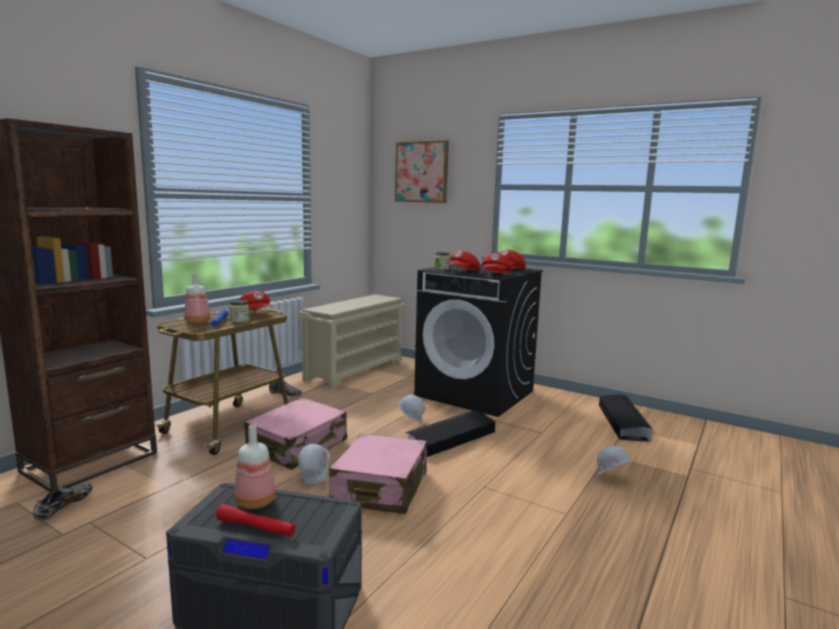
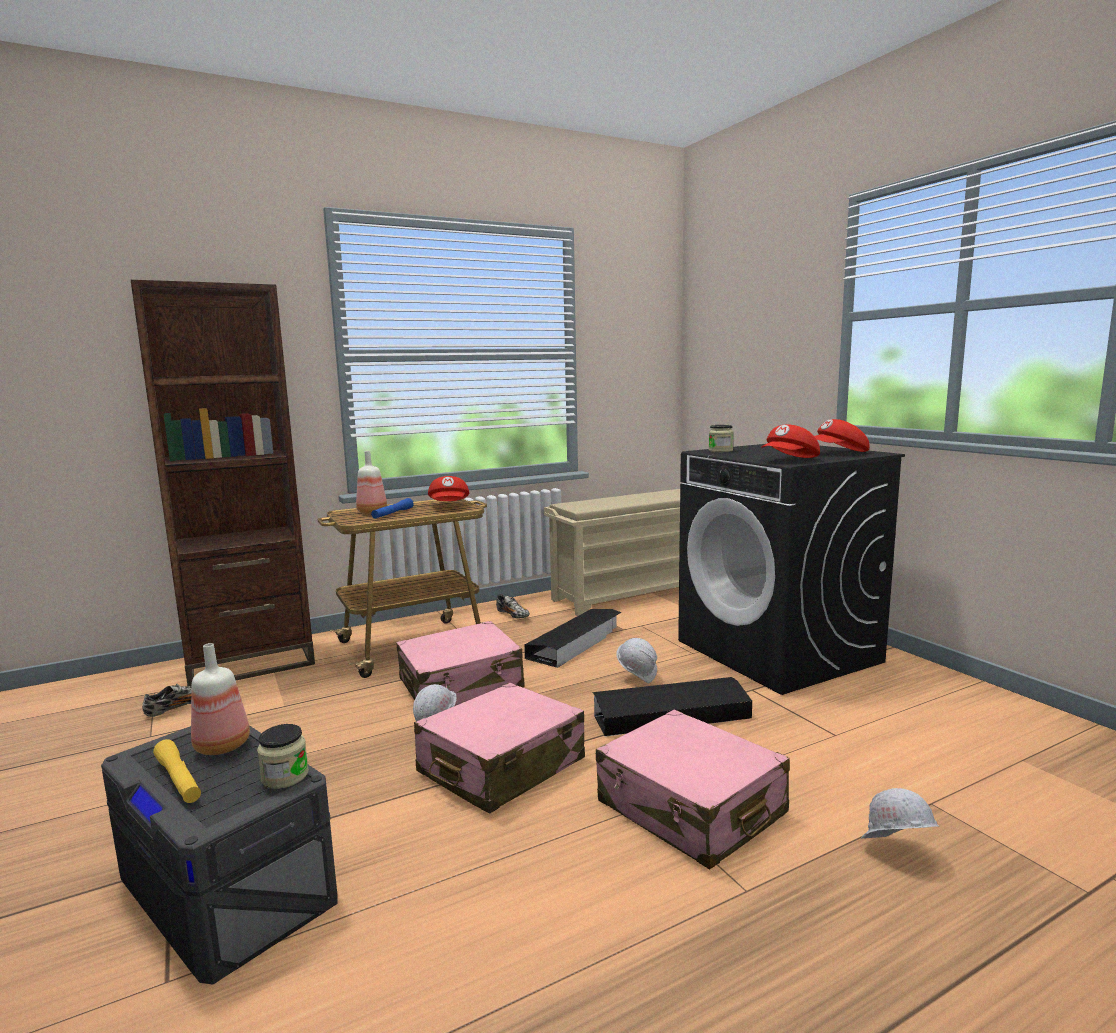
camera: 30 degrees right, 0 degrees up
(239, 321) = (415, 513): jar -> jar (285, 776)
(256, 527) = (178, 780): red flashlight -> yellow flashlight
(422, 172) = (743, 305): picture -> none
(463, 271) = (745, 455): red cap -> none
(507, 484) = (690, 809): none -> pink suitcase
(622, 422) = (1025, 748): black storage box -> black storage box (576, 643)

